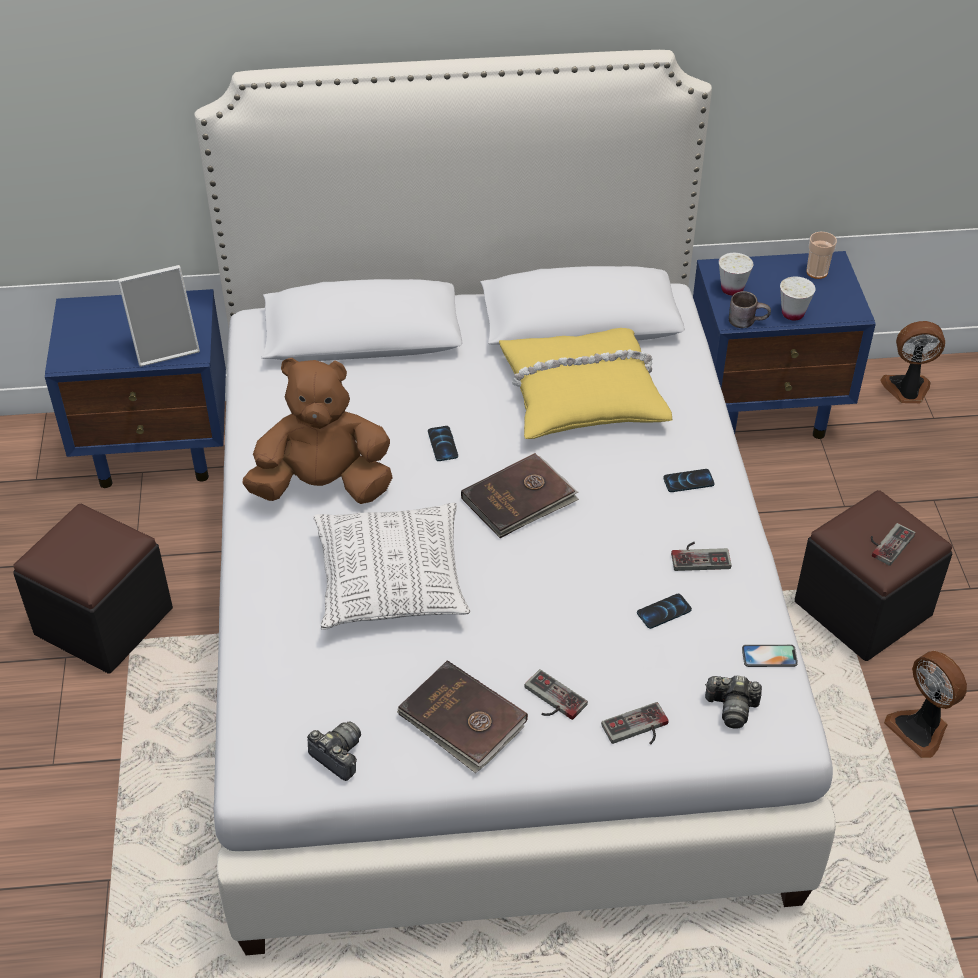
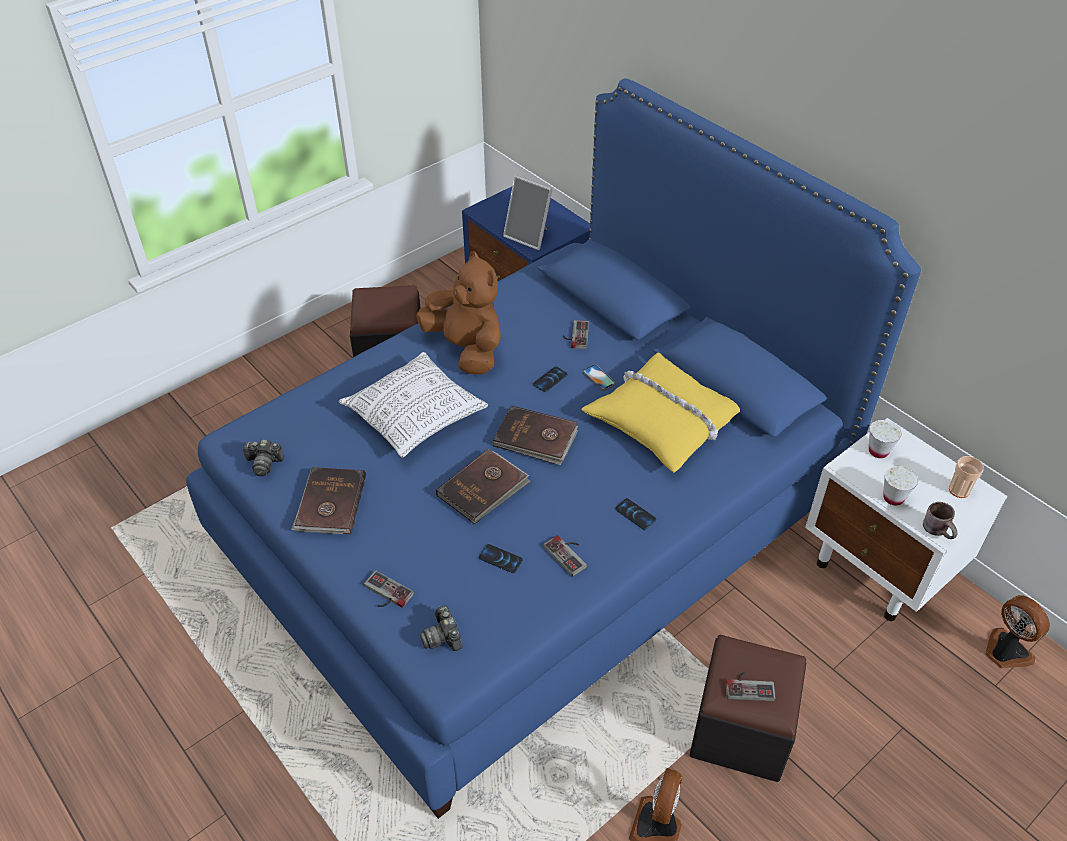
camera: 55 degrees right, 0 degrees up
(338, 756) = (264, 463): camera -> camera turned 90 degrees clockwise
(487, 623) = (533, 521): white bed -> blue bed
(551, 700) = (378, 538): game controller -> game controller (575, 335)
(555, 576) = (483, 488): none -> brown book
(747, 320) = (854, 475): brown mug -> brown mug (939, 530)
(765, 408) = (880, 570): blue nightstand -> white nightstand
(769, 656) = (508, 637): phone -> phone (598, 378)

